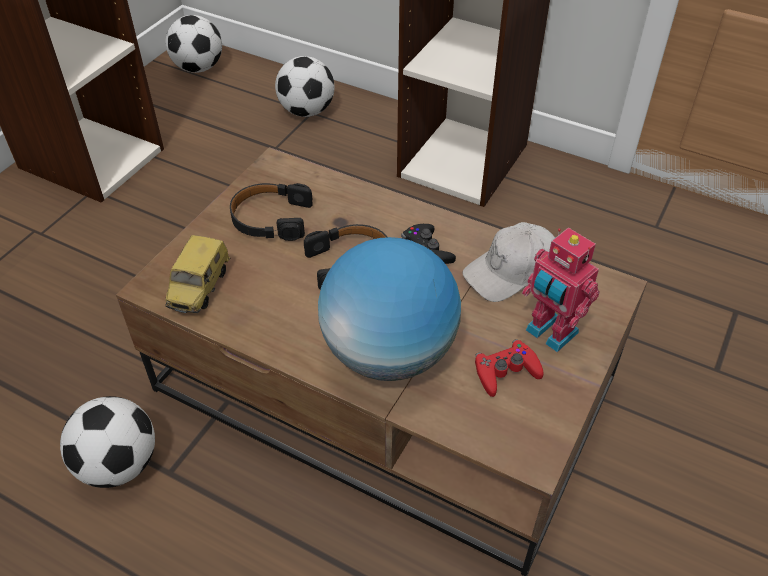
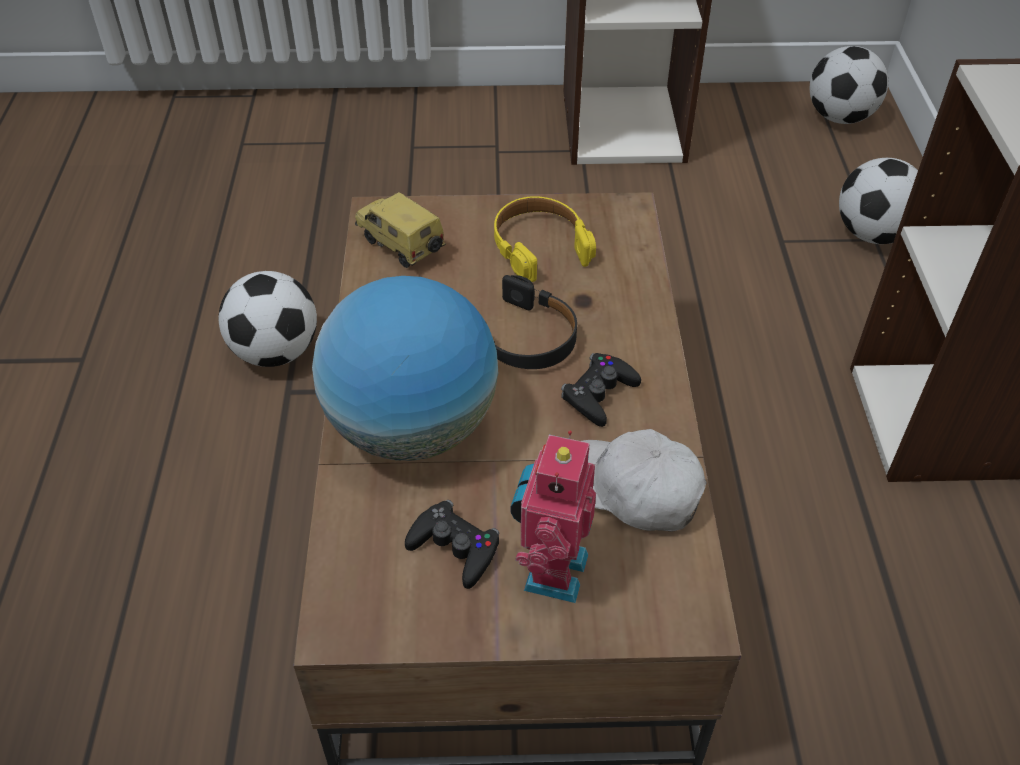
camera: 60 degrees right, 0 degrees up
(201, 289) = (398, 246): toy car -> toy car turned 60 degrees clockwise
(271, 219) = (539, 246): black headphones -> yellow headphones
(506, 372) = (454, 548): red game controller -> black game controller

